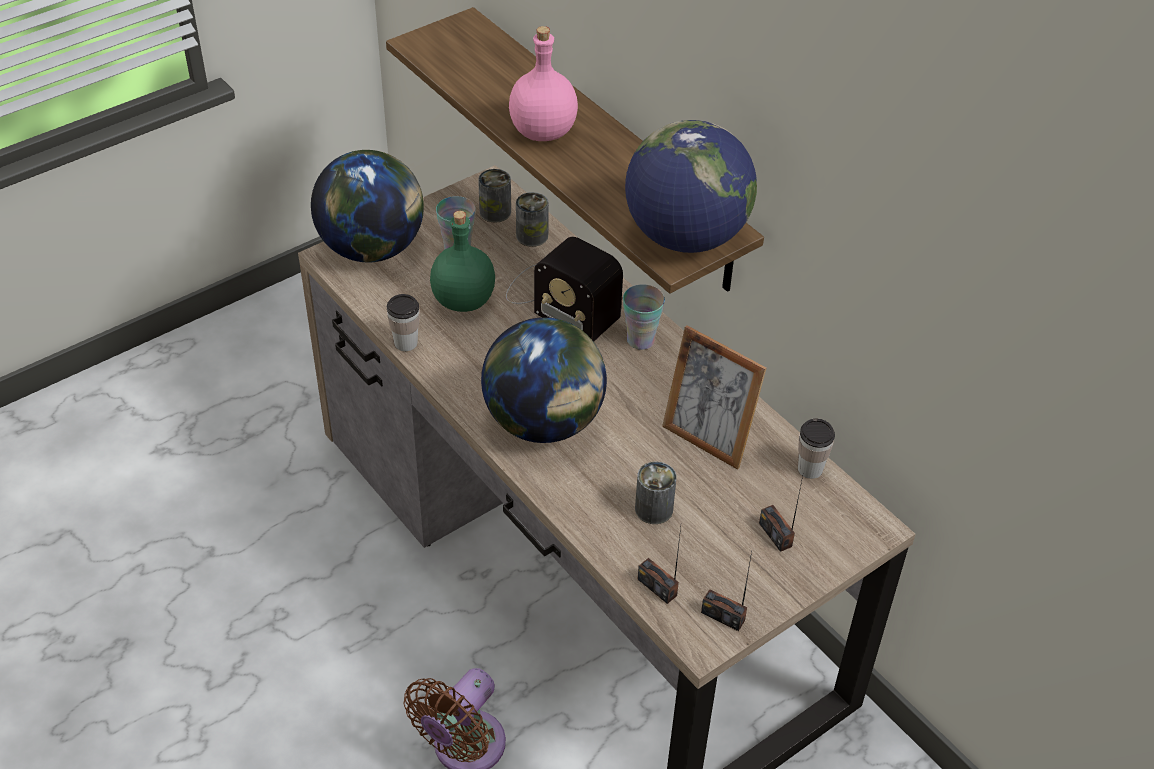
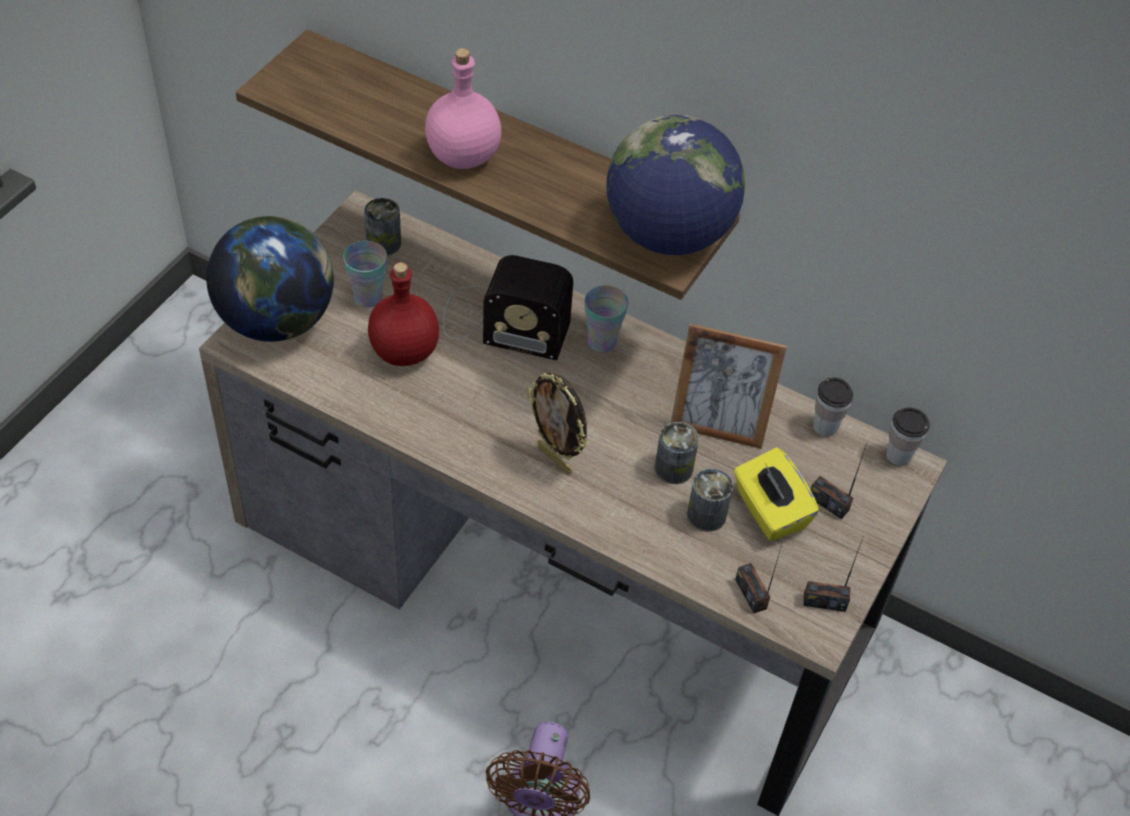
camera: 25 degrees left, 5 degrees up
(406, 343) = (370, 416): cup -> cup (898, 456)
(463, 301) = (404, 352): green bottle -> red bottle
(532, 236) = (435, 259): can -> can (673, 468)
(544, 422) = (555, 458): globe -> picture frame
(657, 587) = (751, 594): radio -> radio turned 45 degrees clockwise
(715, 524) = (769, 511): none -> yellow tissue box

